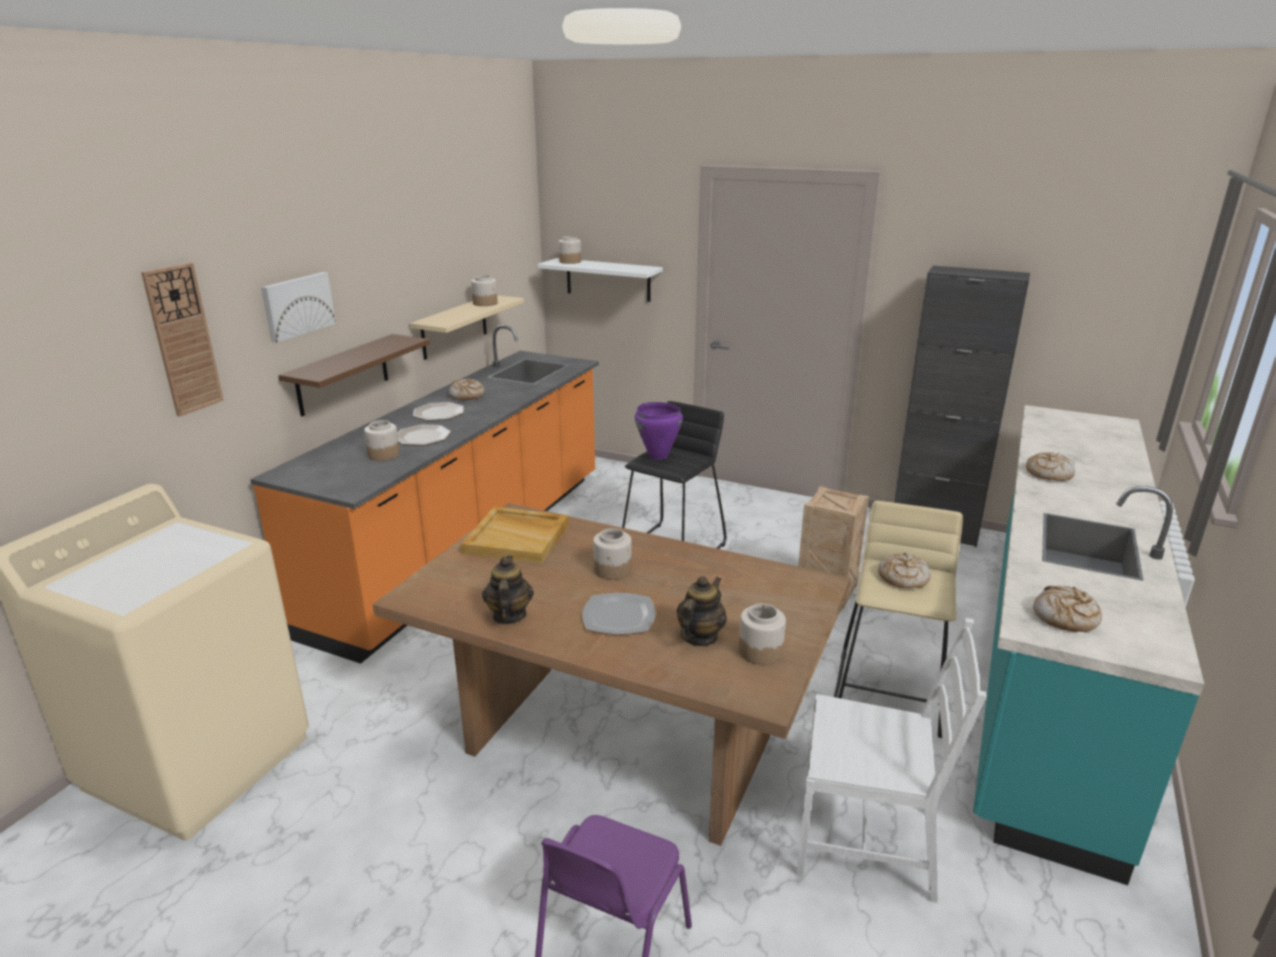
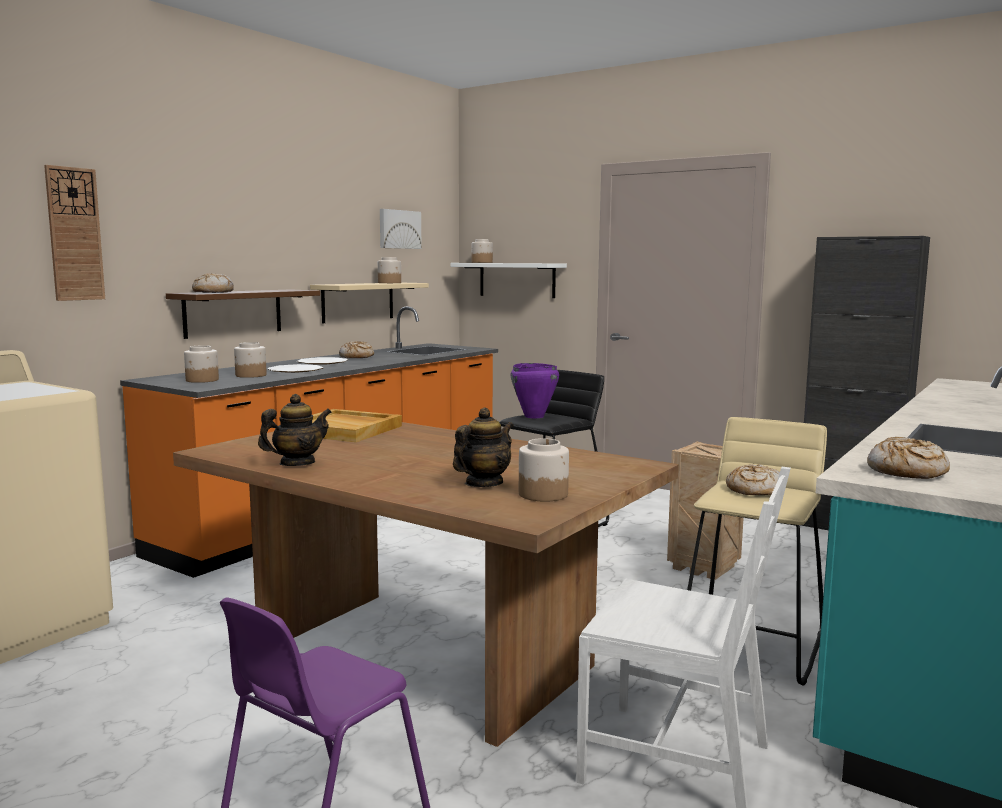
camera: 10 degrees right, 15 degrees down
(297, 305) = (194, 236): picture -> picture (399, 229)
(508, 615) = (297, 463): teapot -> teapot turned 45 degrees clockwise
(613, 570) = (424, 448): jar -> jar (202, 380)
(619, 617) = (408, 470): plate -> none
(1048, 473) = (940, 407): bread -> bread (213, 292)

